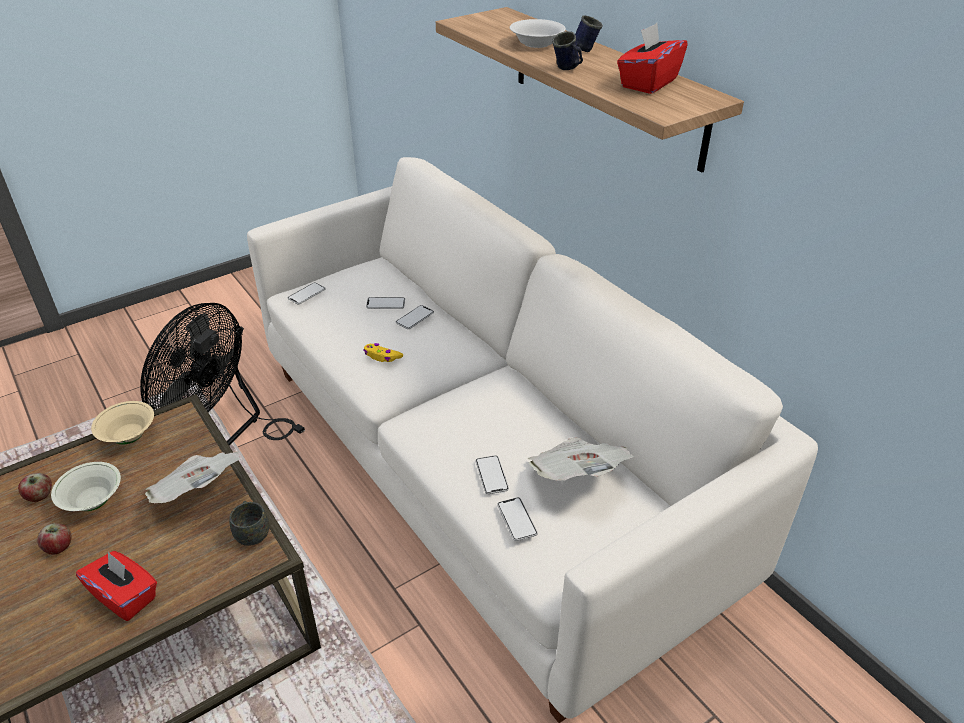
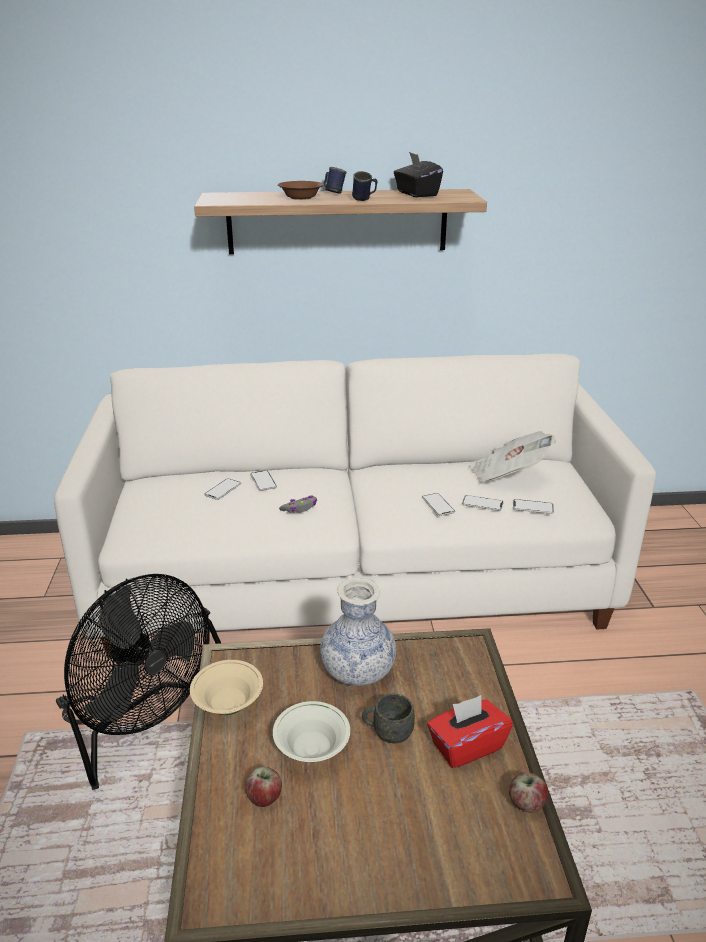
camera: 60 degrees left, 10 degrees down
(59, 547) = (363, 789): apple -> apple (526, 803)
(198, 492) = (358, 671): newspaper -> vase
(226, 428) = (139, 724): black fan -> black fan turned 105 degrees counterclockwise
(252, 532) = (437, 648): grey mug -> grey mug (387, 733)
(306, 294) = (142, 529): phone -> phone (438, 505)
(382, 356) = (300, 508): yellow game controller -> grey game controller
(536, 43) = (300, 197): white bowl -> brown bowl
(648, 83) = (416, 194): red tissue box -> black tissue box

